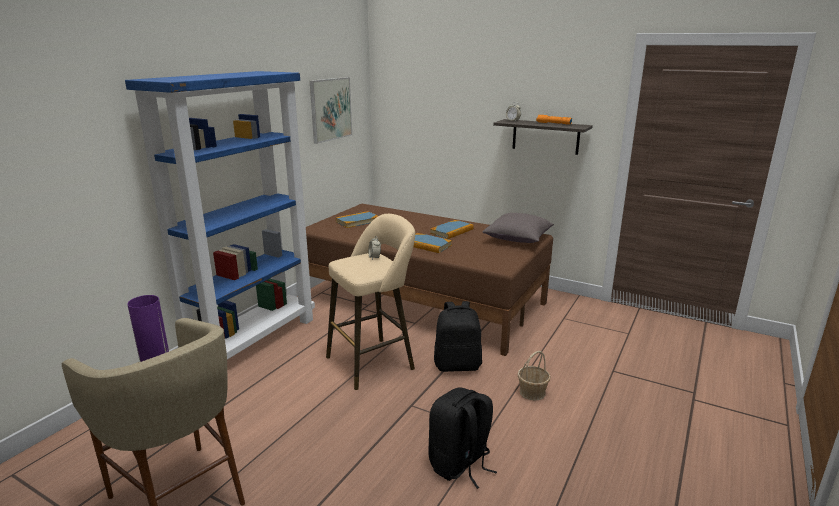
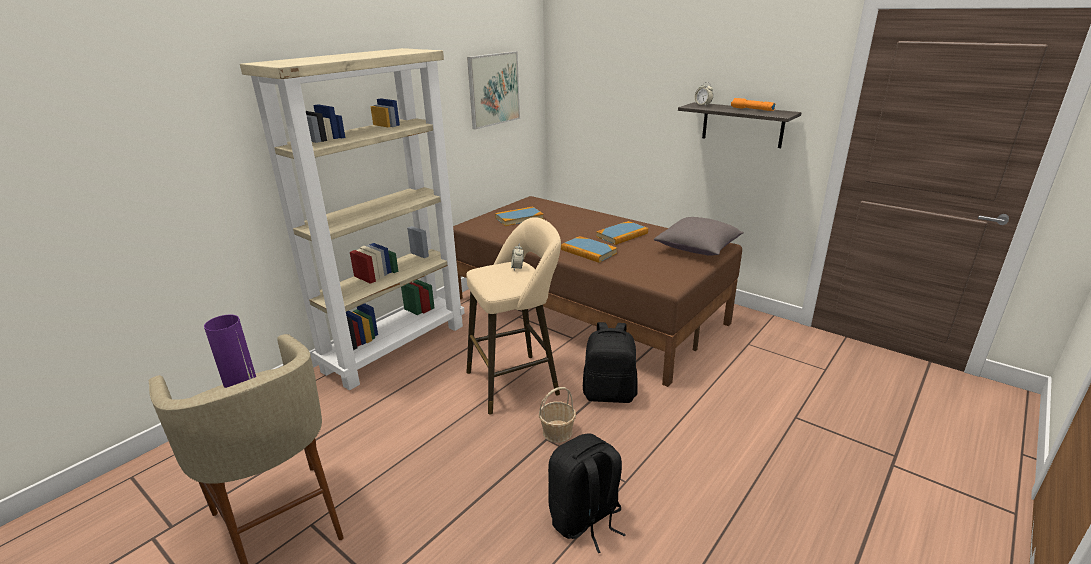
camera: 10 degrees right, 5 degrees up
(254, 341) = (396, 347): blue bookcase -> beige bookcase
(532, 392) = (690, 436): basket -> basket (557, 432)

